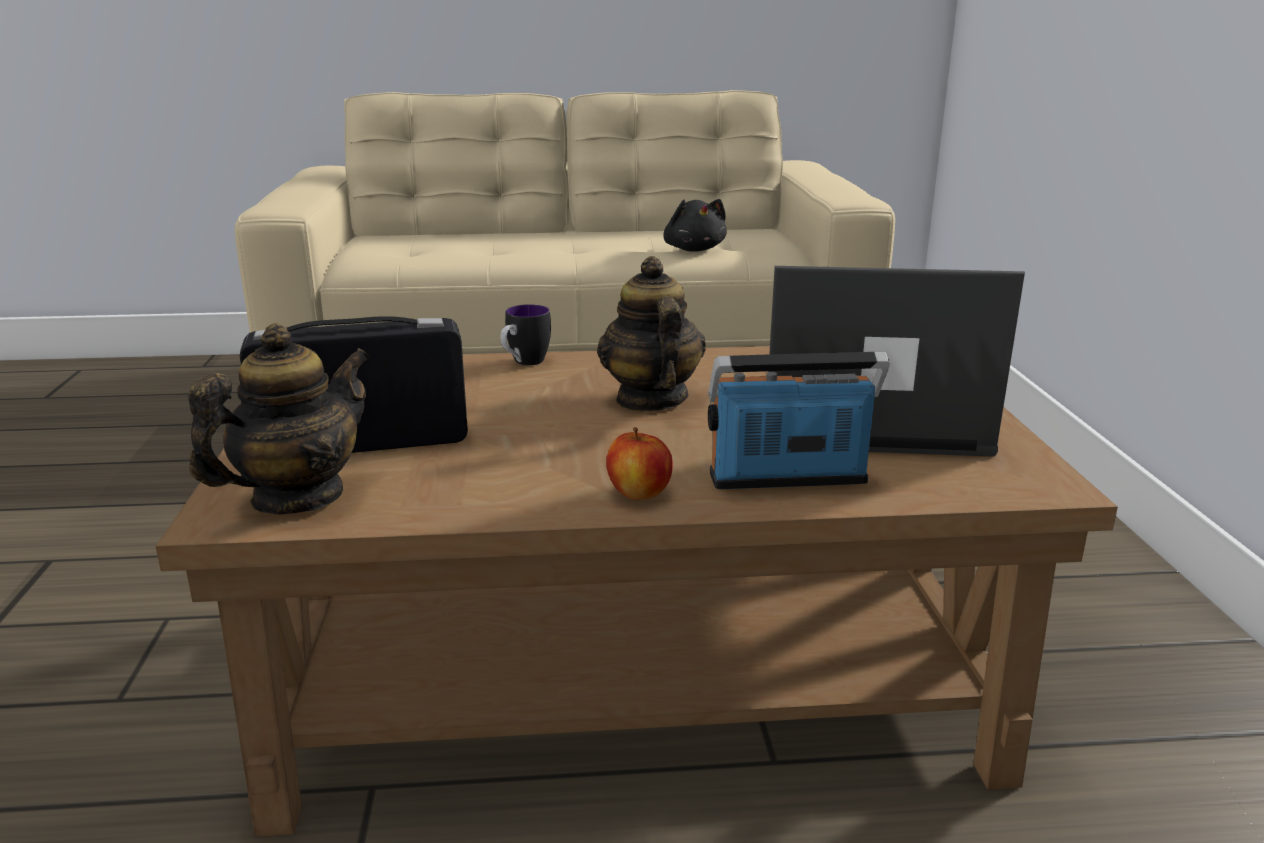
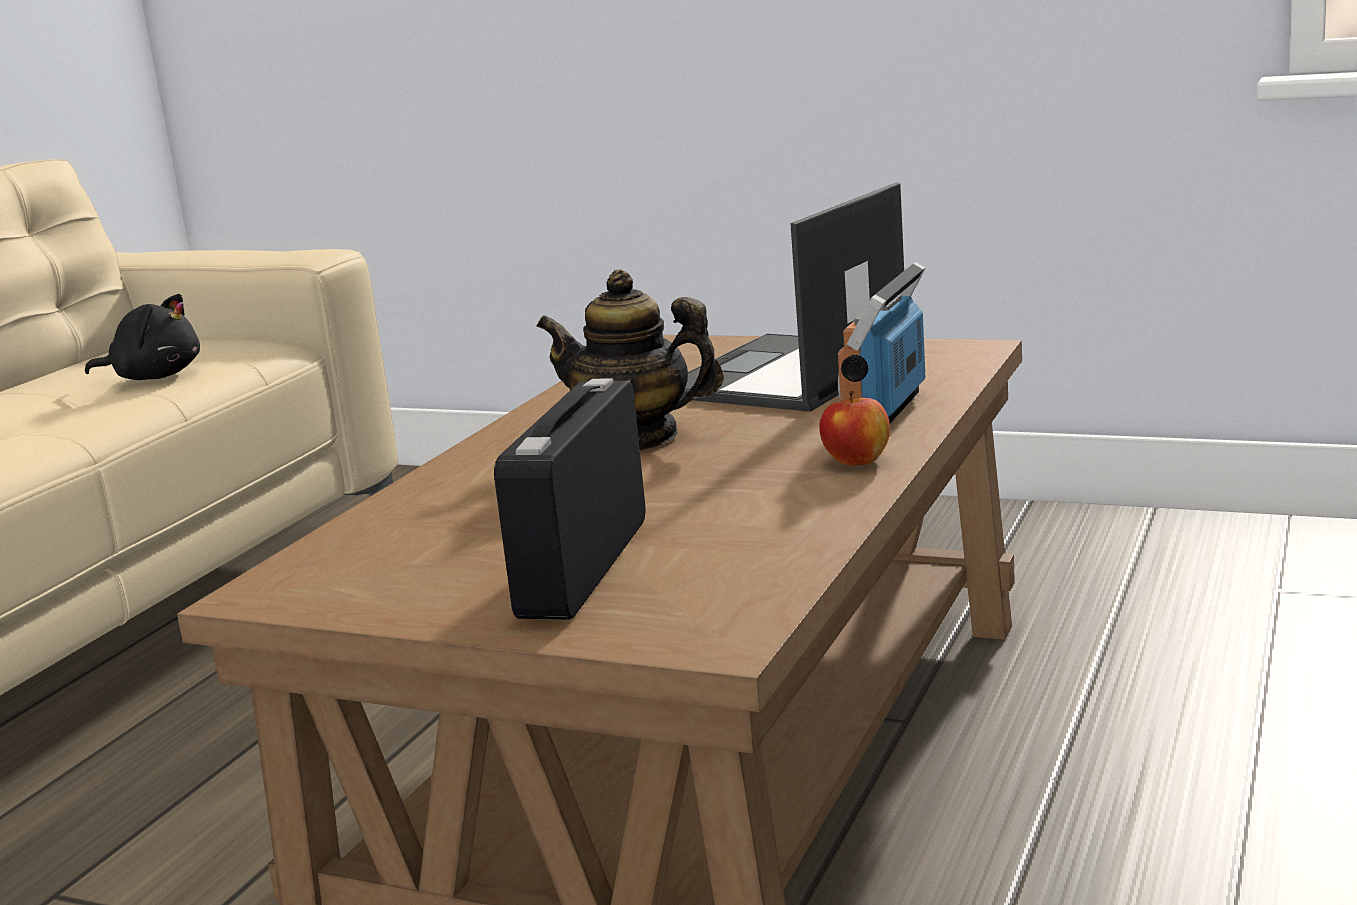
camera: 60 degrees left, 5 degrees down
(297, 497) = (703, 602): teapot -> none
(524, 363) = (438, 481): mug -> none

